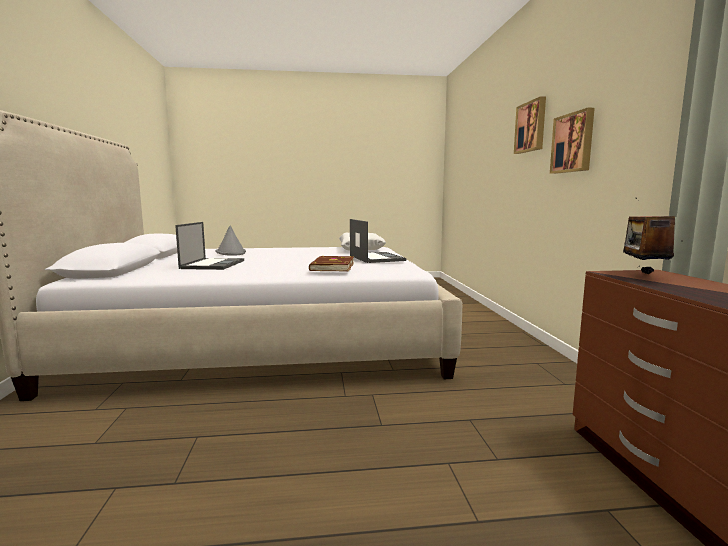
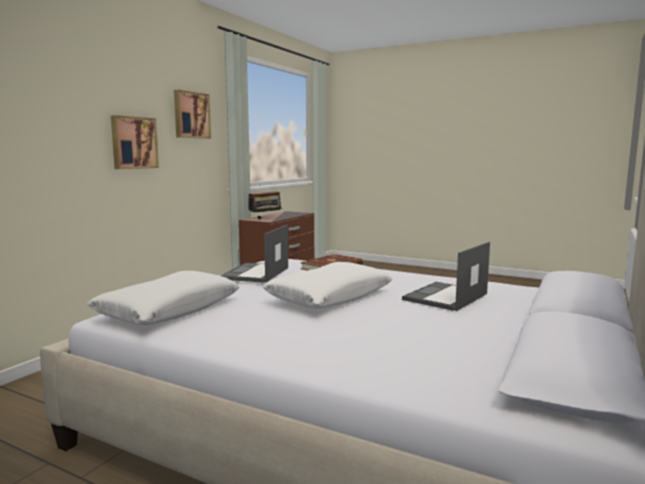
camera: 145 degrees left, 0 degrees up
(231, 252) = (402, 343): grey hat -> none
(293, 257) = (329, 297): none -> white pillow
(531, 127) = (58, 110): picture -> picture (191, 115)

